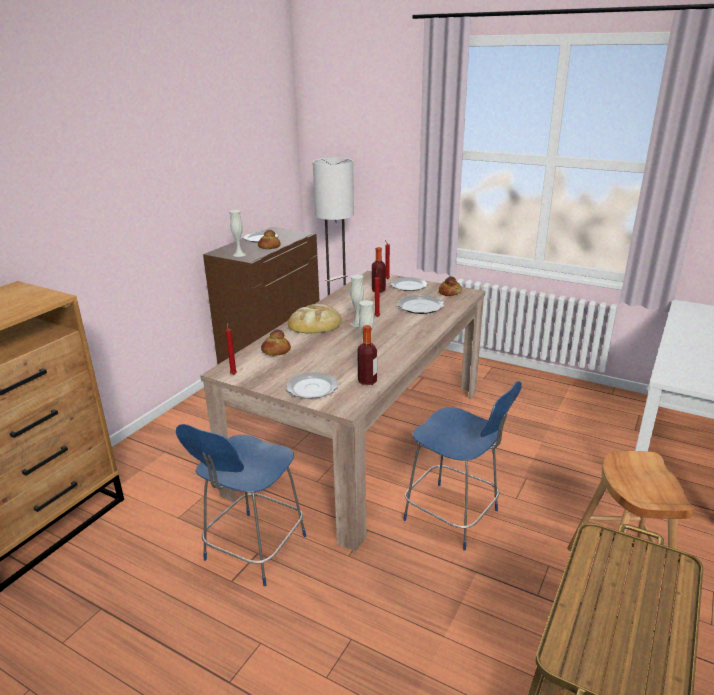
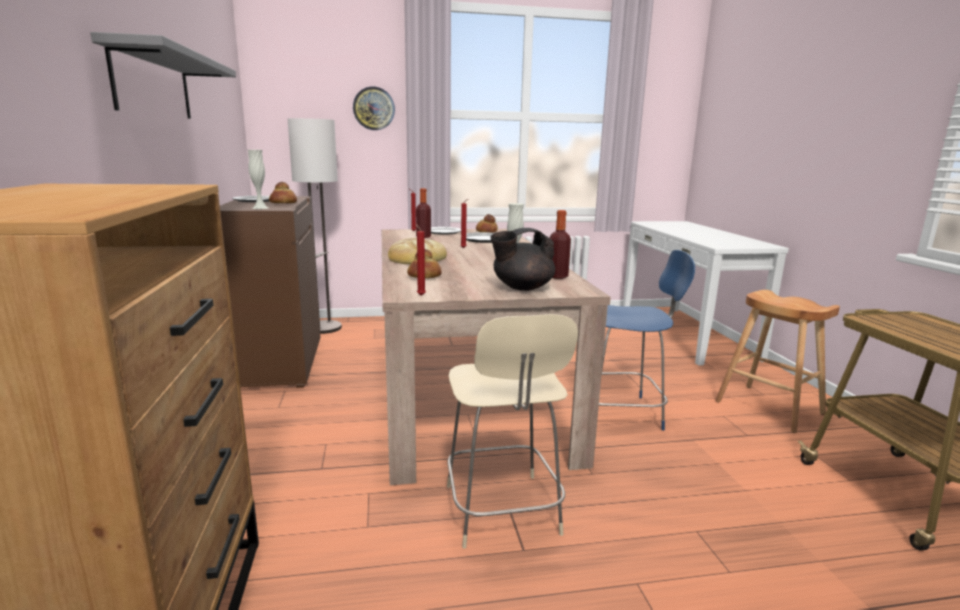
camera: 40 degrees left, 10 degrees down
(146, 179) = (153, 84): none -> grey shelf
(253, 550) = (502, 512): blue chair -> beige chair
(311, 387) = (522, 287): plate -> black teapot
(357, 324) = (457, 253): white vase -> none
(398, 146) = (374, 108): none -> wall clock

